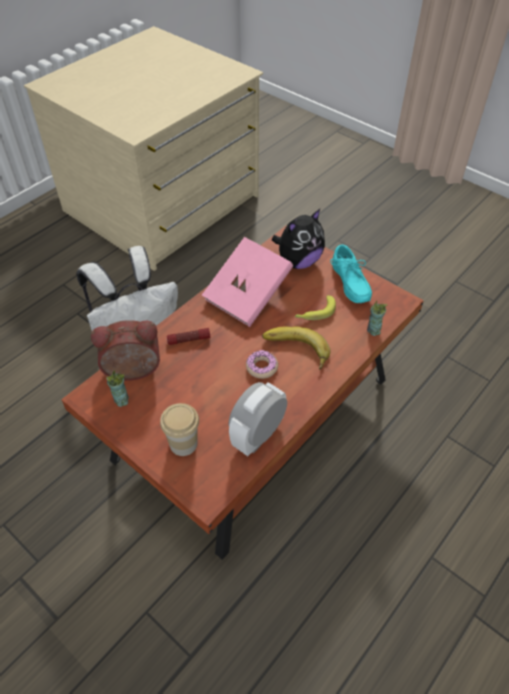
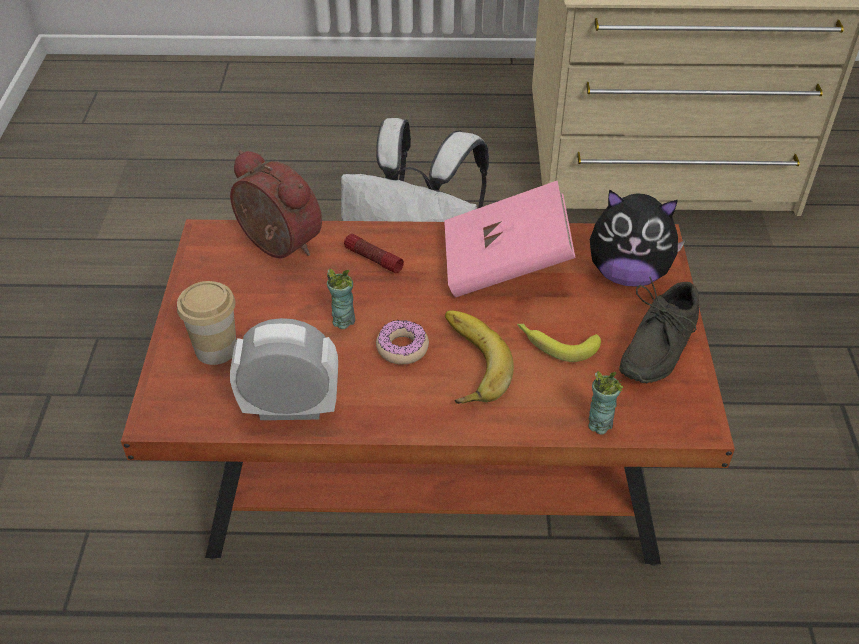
camera: 50 degrees right, 5 degrees down
(121, 400) = (228, 262): cup -> cup (343, 320)
(348, 284) = (653, 346): turquoise shoe -> grey shoe

